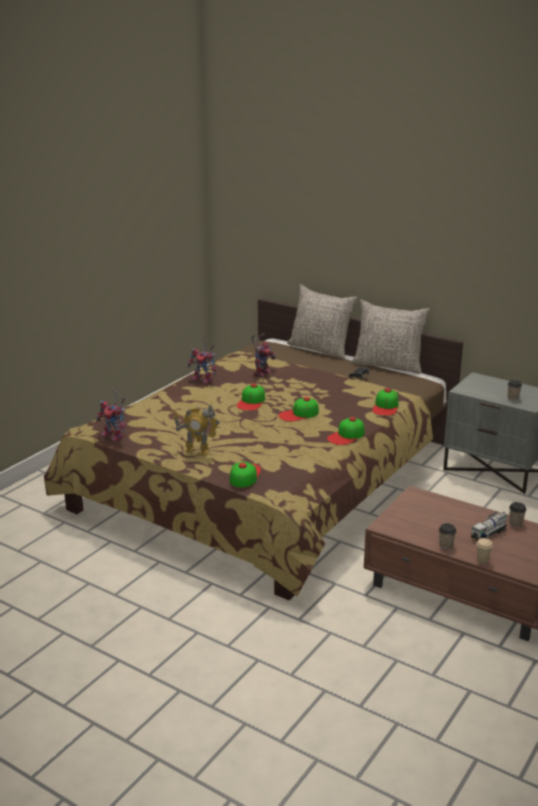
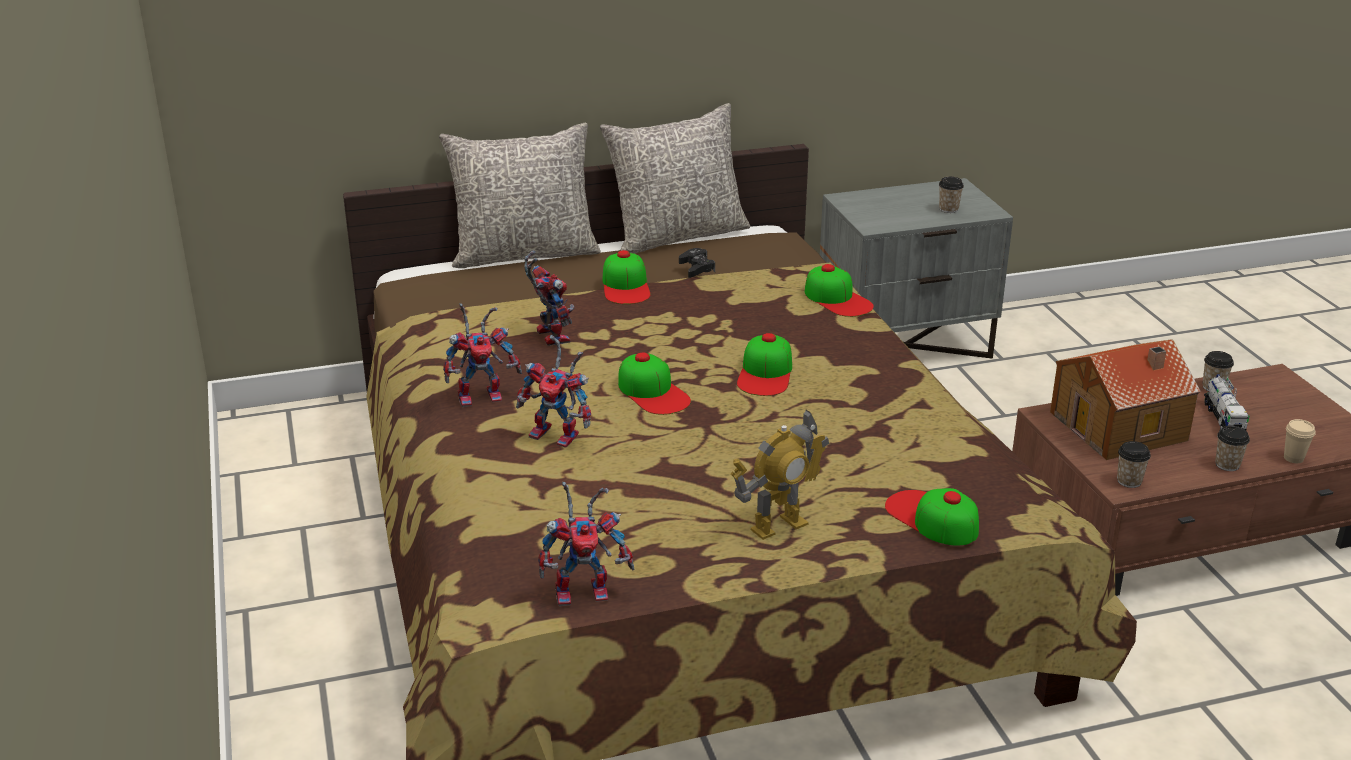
camera: 50 degrees left, 5 degrees up
(198, 399) = (560, 435): none -> toy robot
(346, 436) = (898, 371): cap -> cap (626, 286)
(390, 526) = (1129, 481): none -> cup
(435, 512) = (1121, 427): none -> toy house

